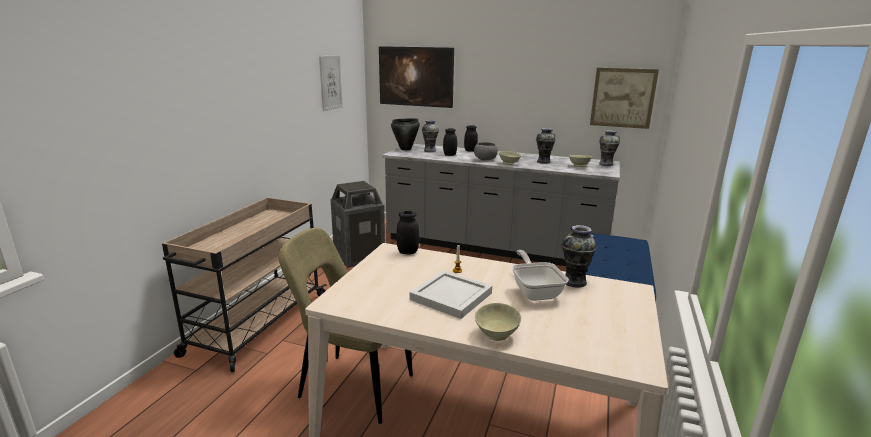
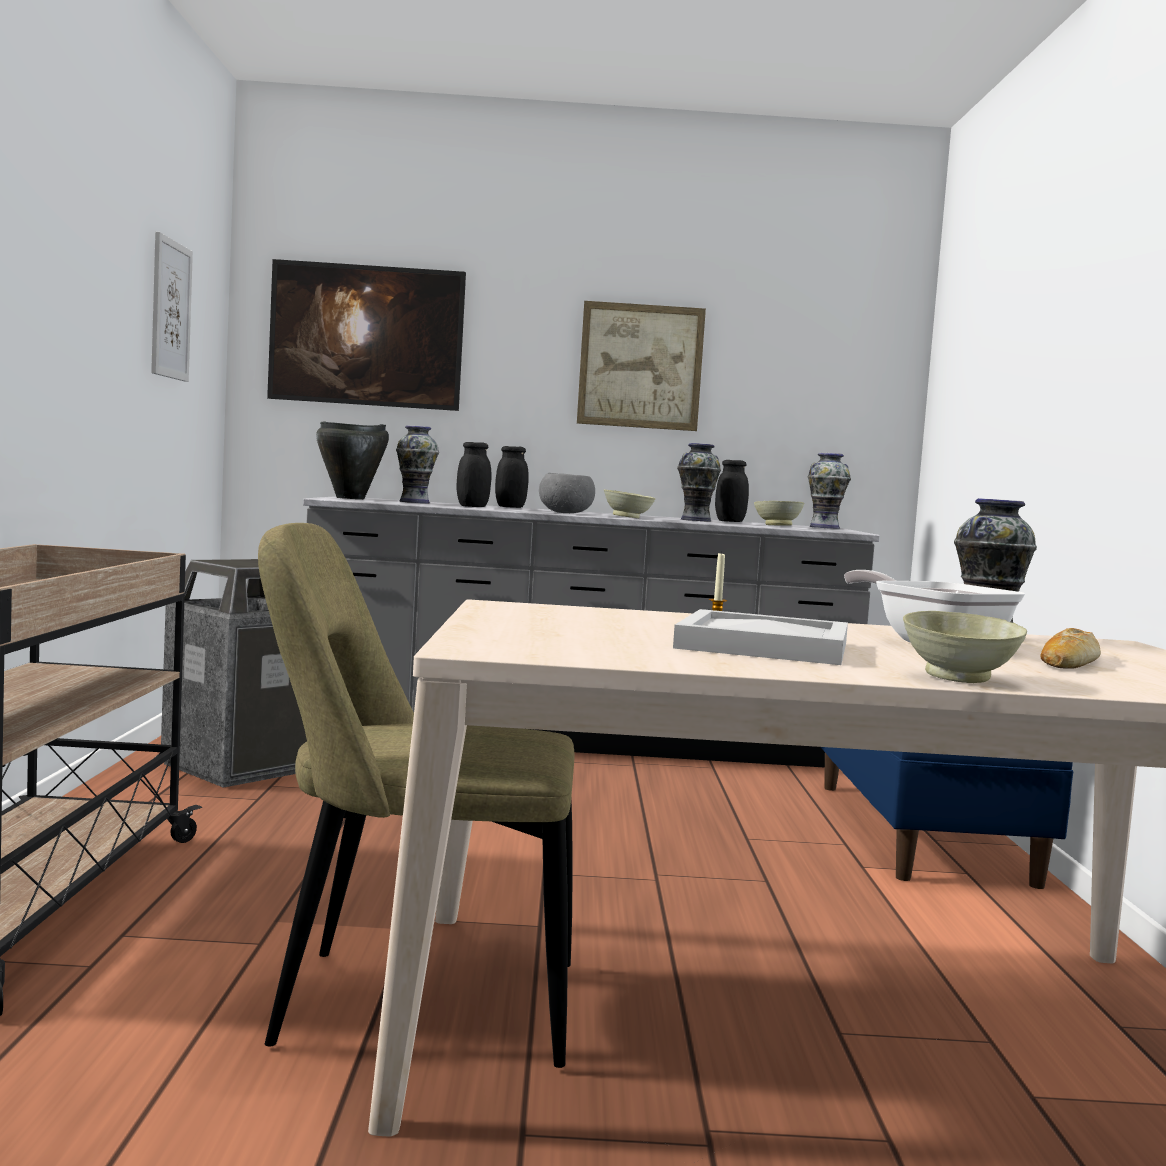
camera: 20 degrees left, 15 degrees down
(407, 252) = (553, 607): black jar -> black jar (730, 521)
(579, 313) = (1070, 661): none -> bread
(622, 98) = (838, 393): picture -> picture (640, 366)

